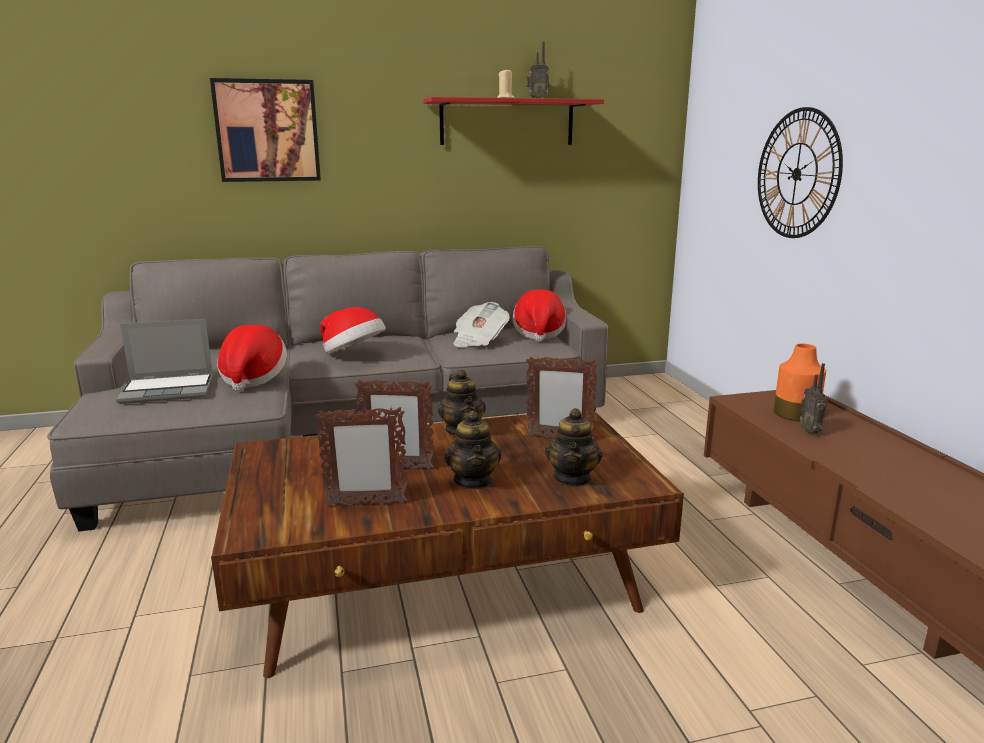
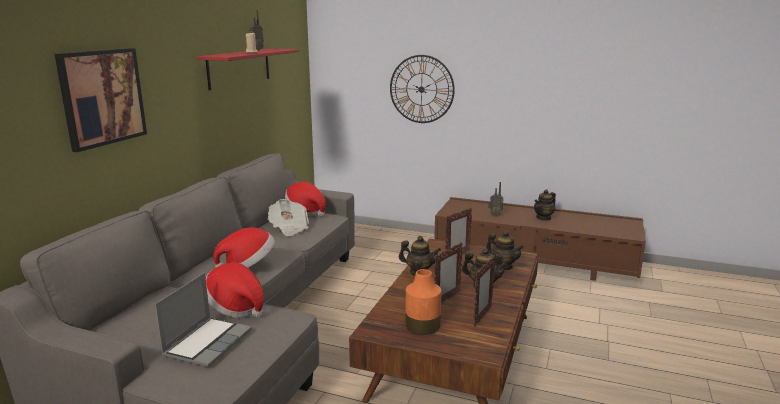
camera: 55 degrees left, 0 degrees up
(796, 413) = (475, 210): orange vase -> orange vase (423, 325)
(902, 471) = (544, 218): none -> teapot

